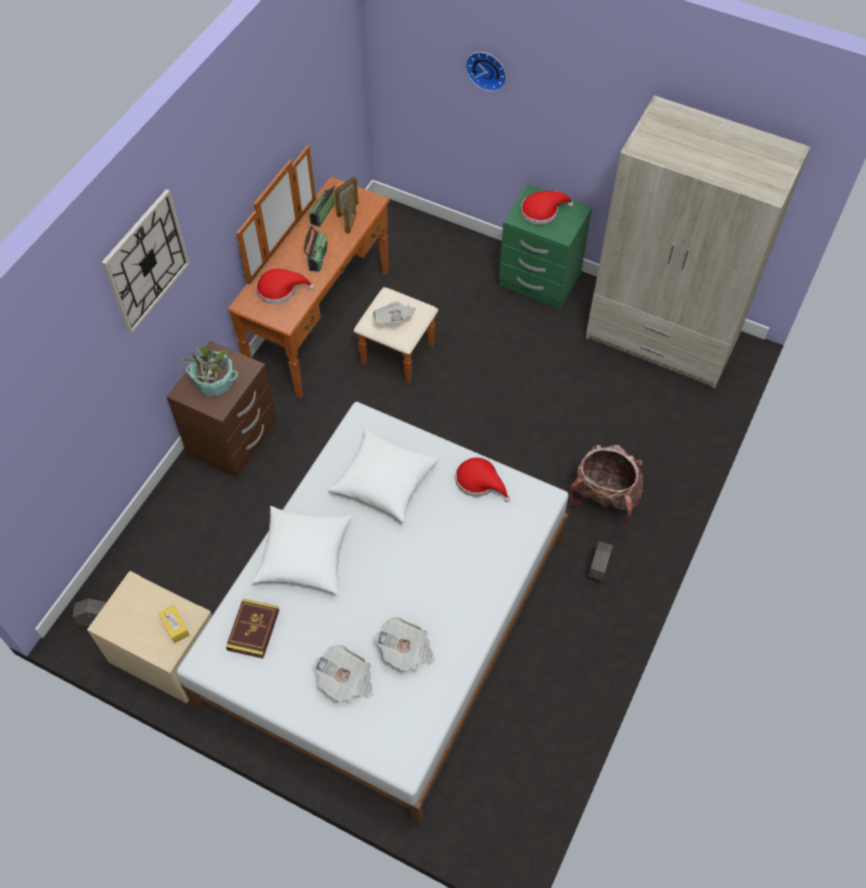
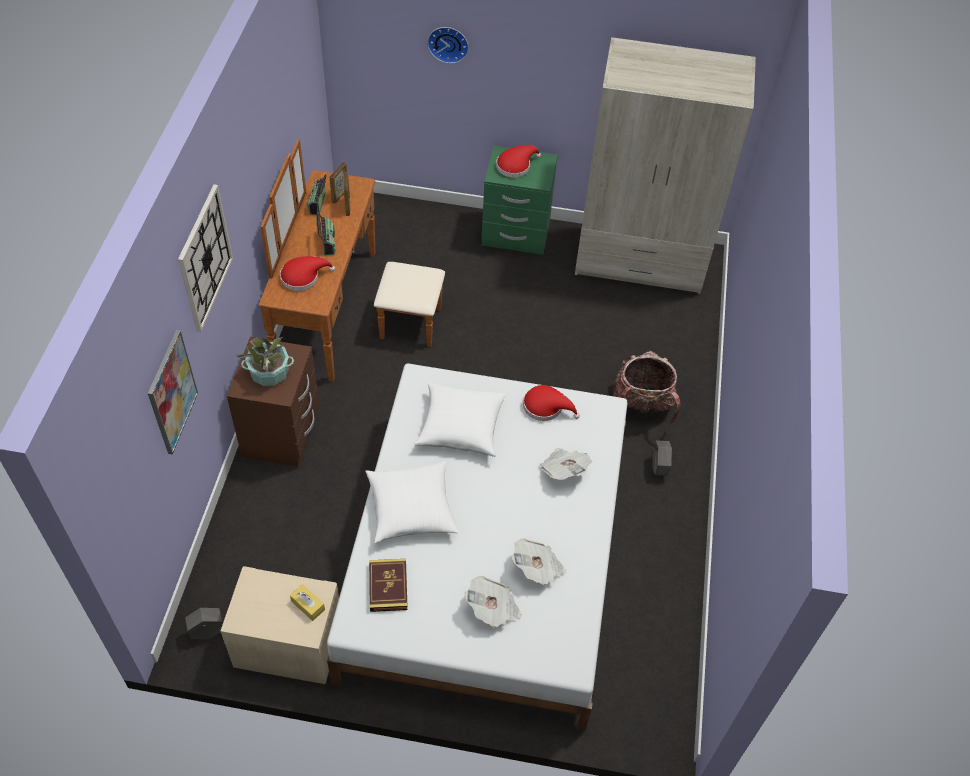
camera: 20 degrees left, 5 degrees down
(83, 390) = (172, 392): none -> picture
(393, 320) = (409, 287): newspaper -> newspaper (564, 470)

